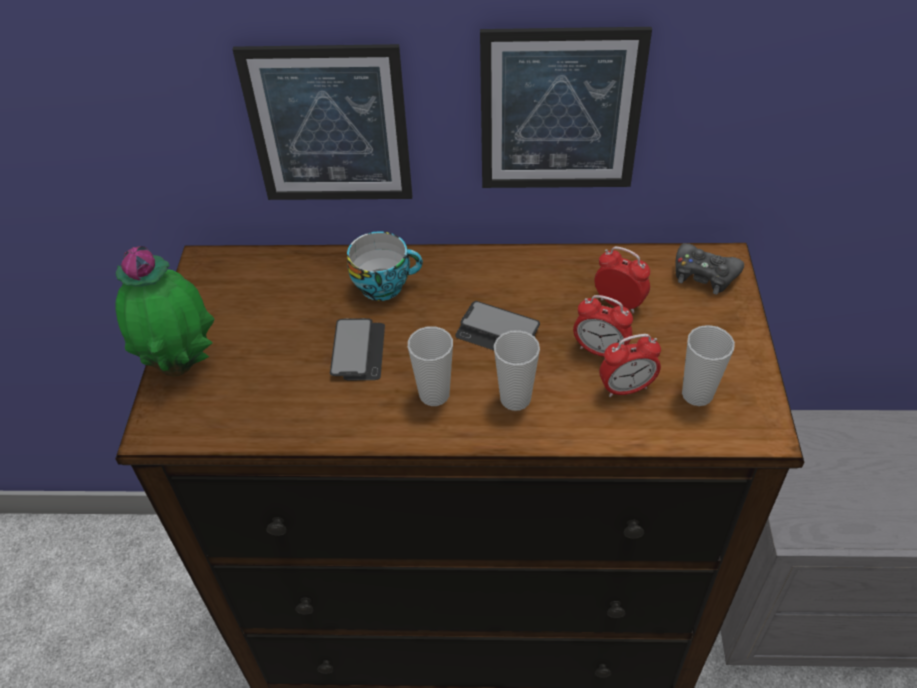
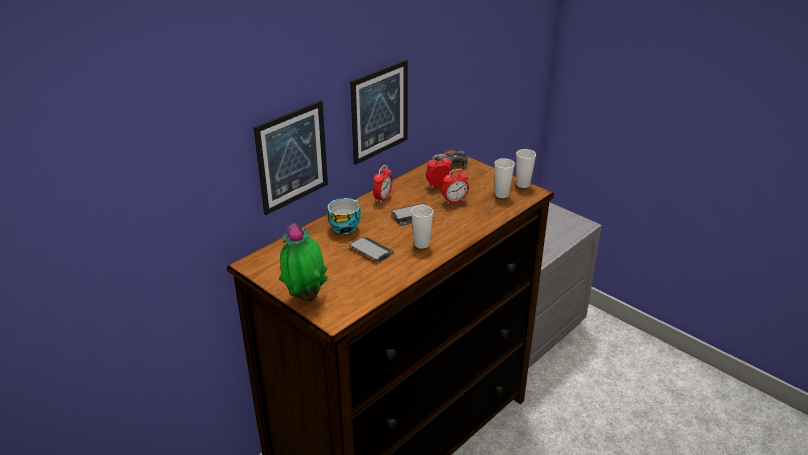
camera: 50 degrees left, 15 degrees down
(515, 399) = (450, 229): cup -> cup (523, 184)
(626, 388) = (479, 205): alarm clock -> alarm clock (383, 198)

